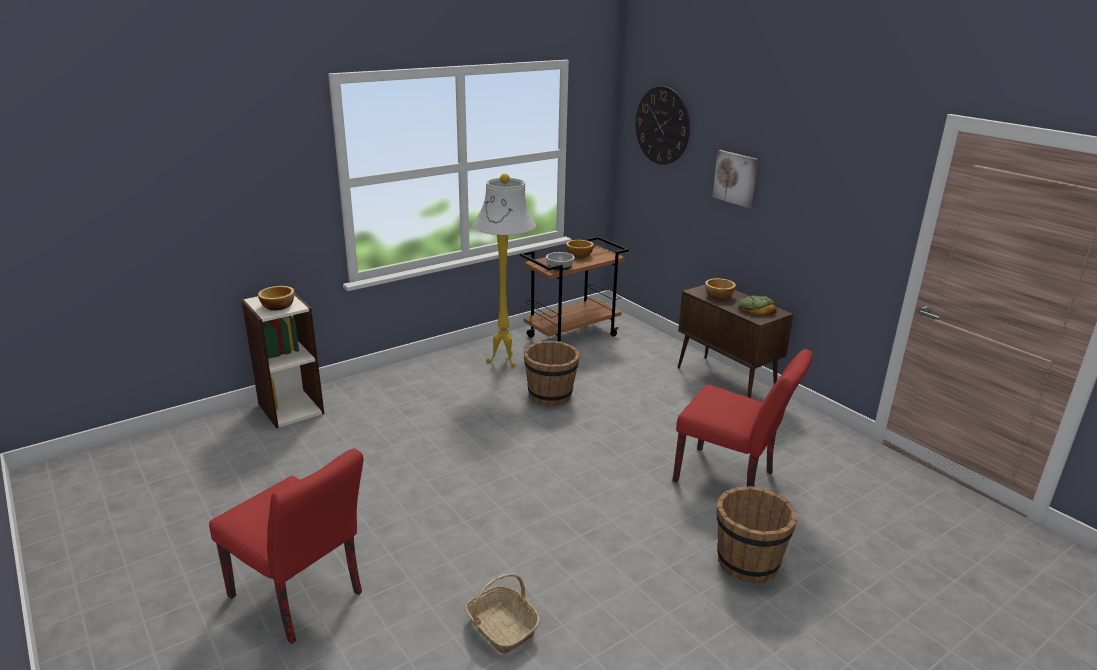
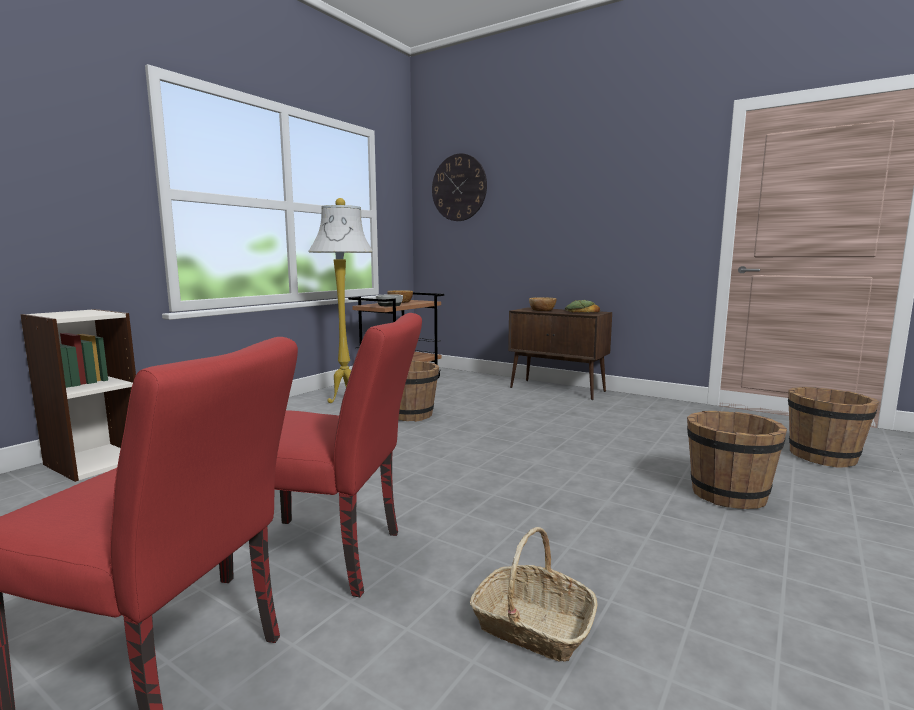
camera: 20 degrees left, 15 degrees down
(278, 306) = (79, 314): bowl -> none
(731, 479) = (635, 442): red chair -> red chair (330, 557)
(736, 178) = (537, 211): picture -> none
(900, 543) = (823, 457): none -> brown bucket

